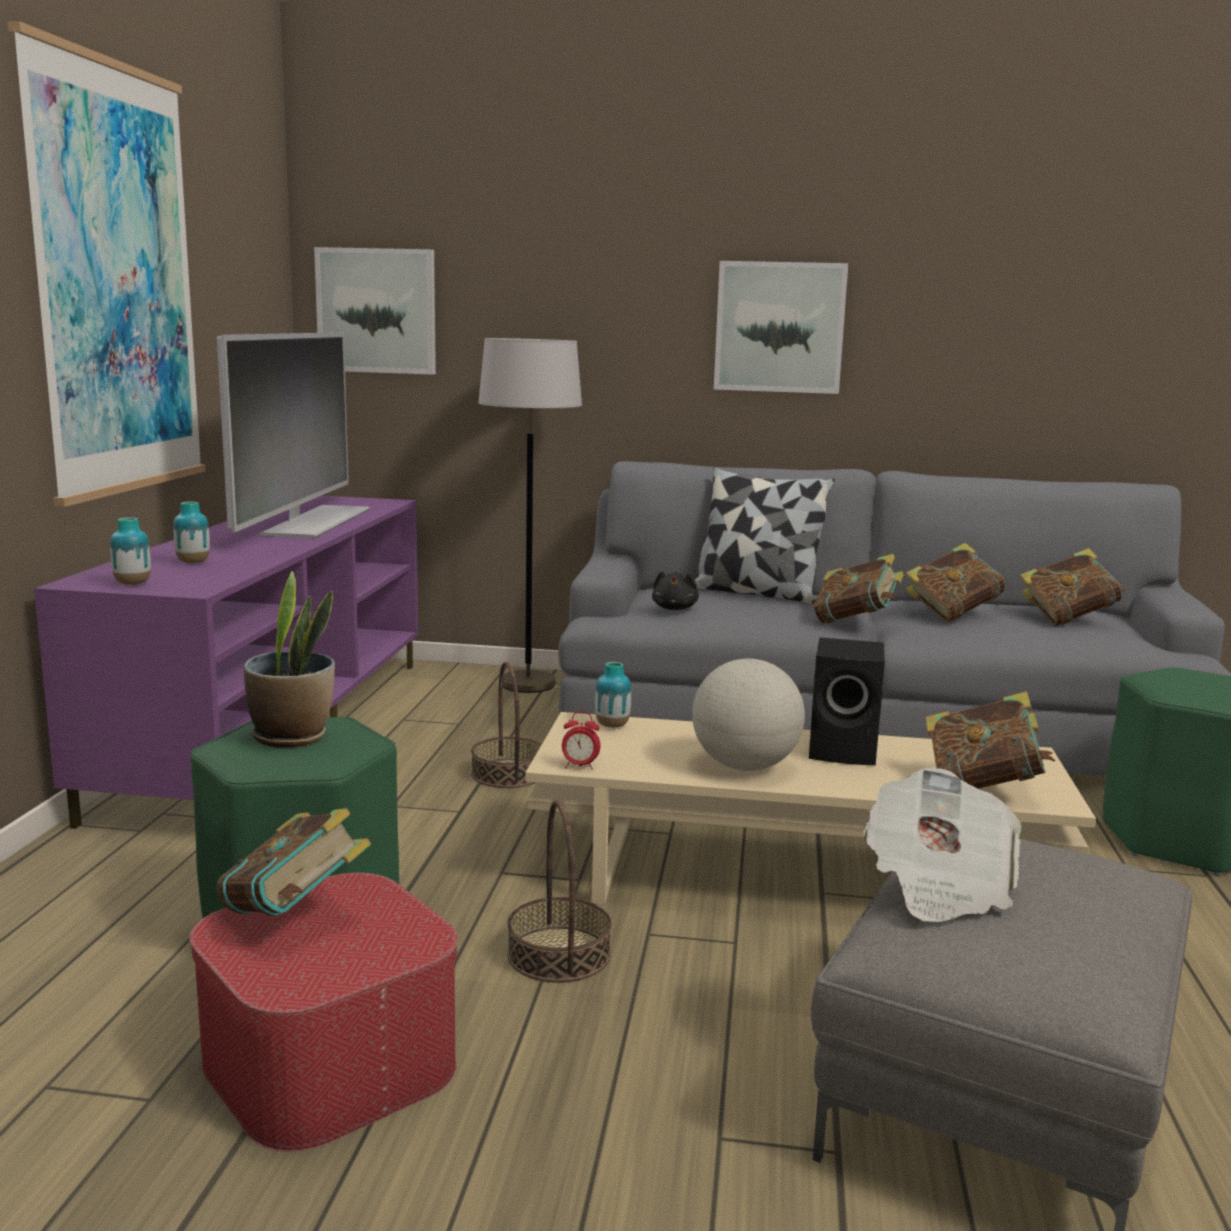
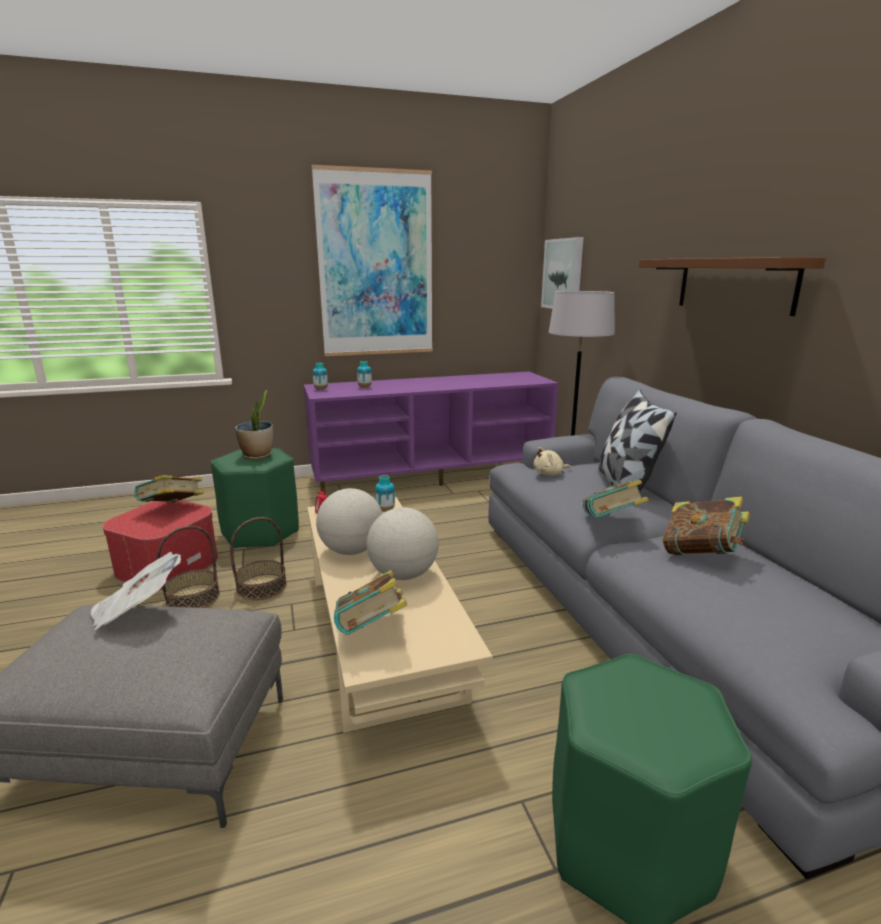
camera: 65 degrees right, 5 degrees up
(314, 521) = (471, 382): television -> none
(508, 773) = (441, 528): basket -> basket (193, 597)
(674, 608) = (550, 474): black plush toy -> beige plush toy
(779, 327) = (735, 284): picture -> brown shelf
(846, 751) = (403, 575): black speaker -> globe
(1067, 620) = (788, 608): book -> none

